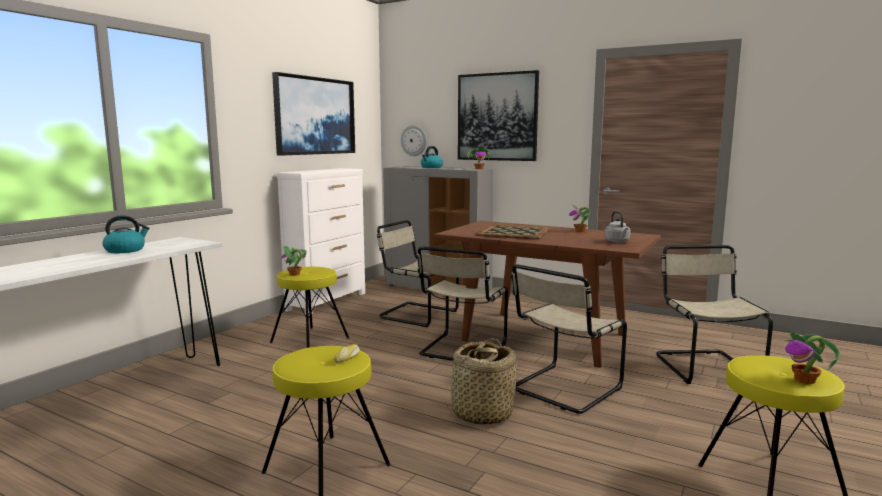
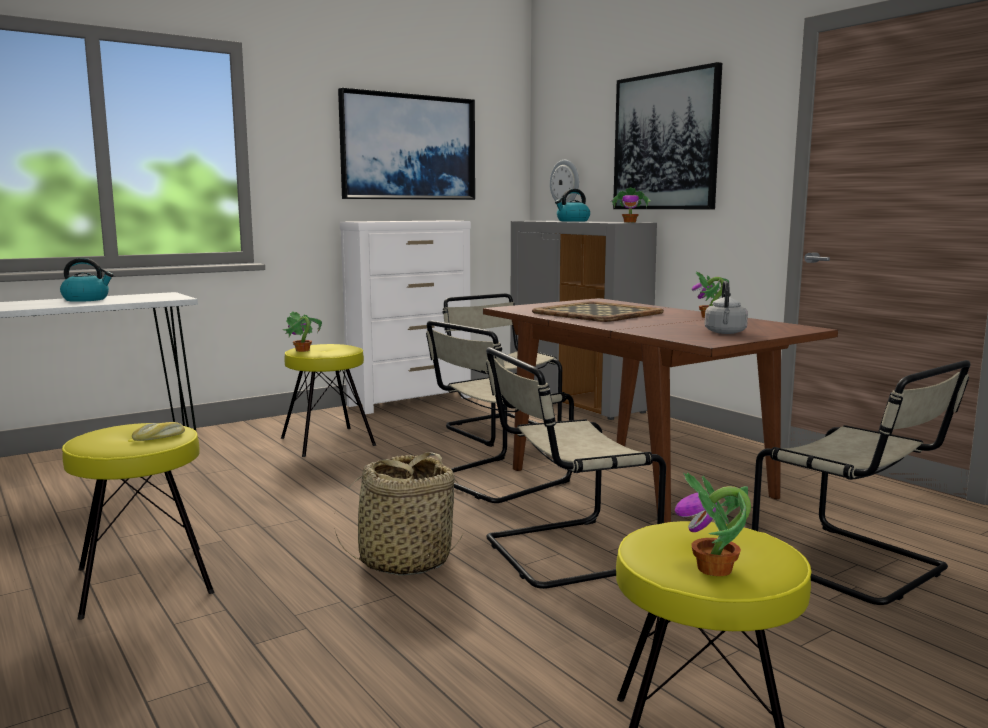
camera: 25 degrees right, 0 degrees up
(704, 366) = (855, 566): beige chair -> beige chair turned 120 degrees clockwise

